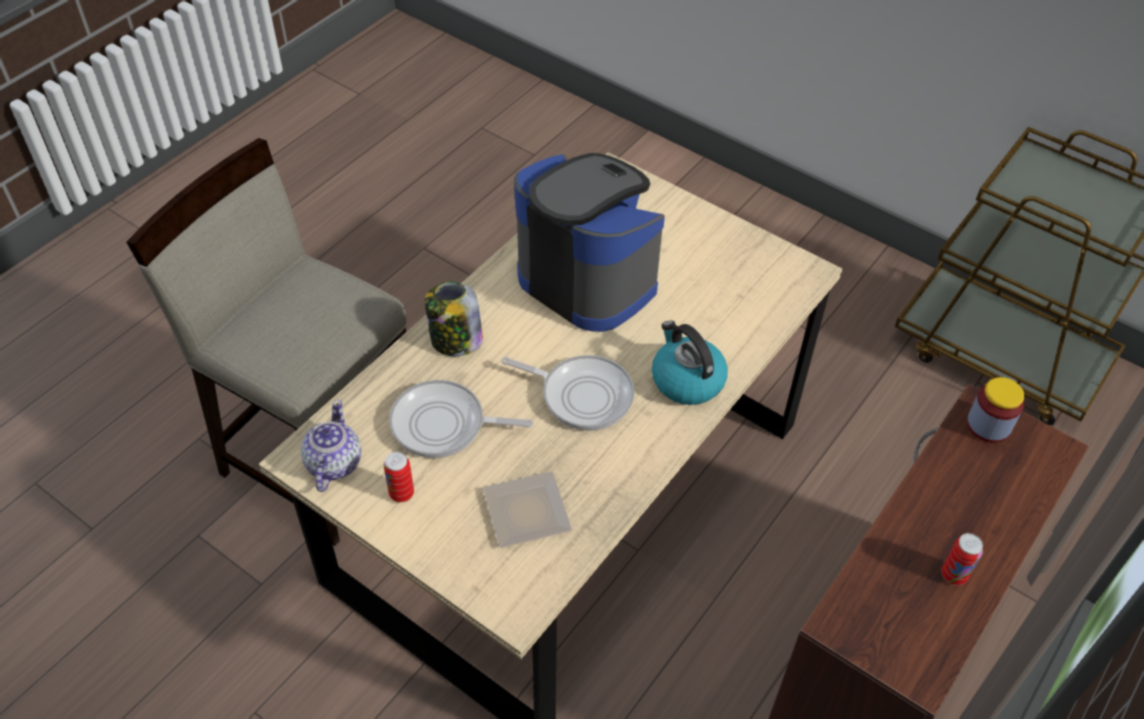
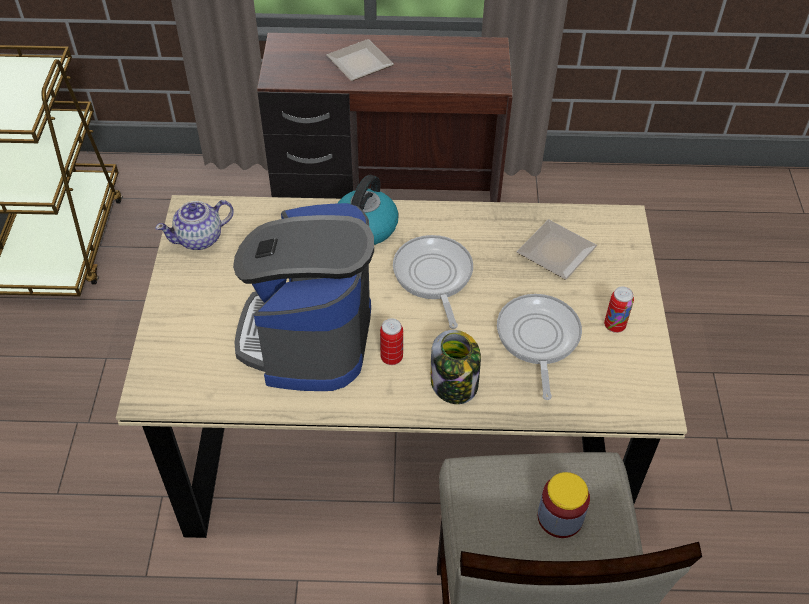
camera: 125 degrees left, 0 degrees up
(333, 464) = (637, 382): teapot -> teapot (200, 238)
(444, 425) = (537, 339): frying pan -> frying pan turned 150 degrees counterclockwise
(954, 575) = (416, 53): can -> can (391, 357)
(968, 505) = (360, 62): none -> plate
(988, 425) = (288, 71): jar -> jar (560, 517)

